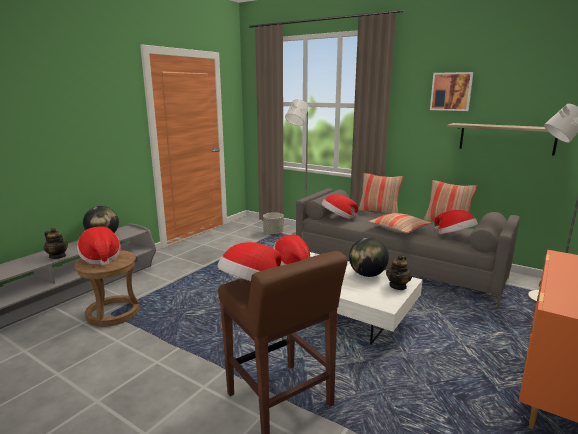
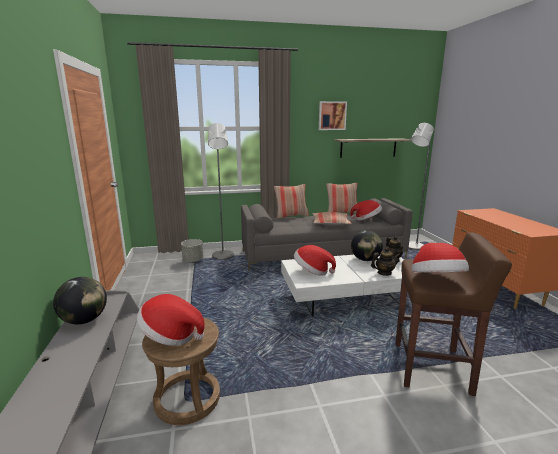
camera: 45 degrees left, 0 degrees up
(58, 256) = (77, 366): teapot -> teapot (384, 273)
(338, 218) = (280, 227): hat -> none

